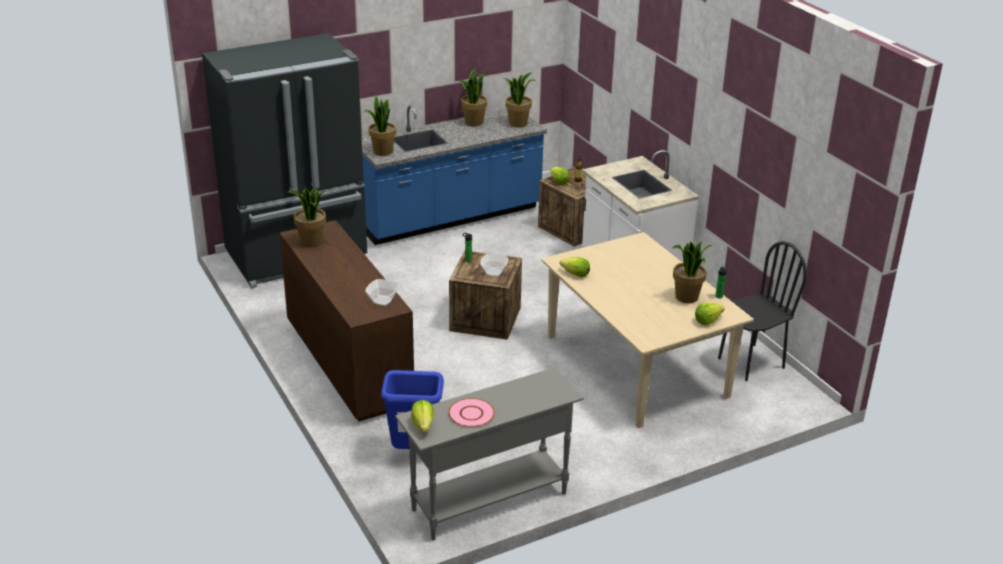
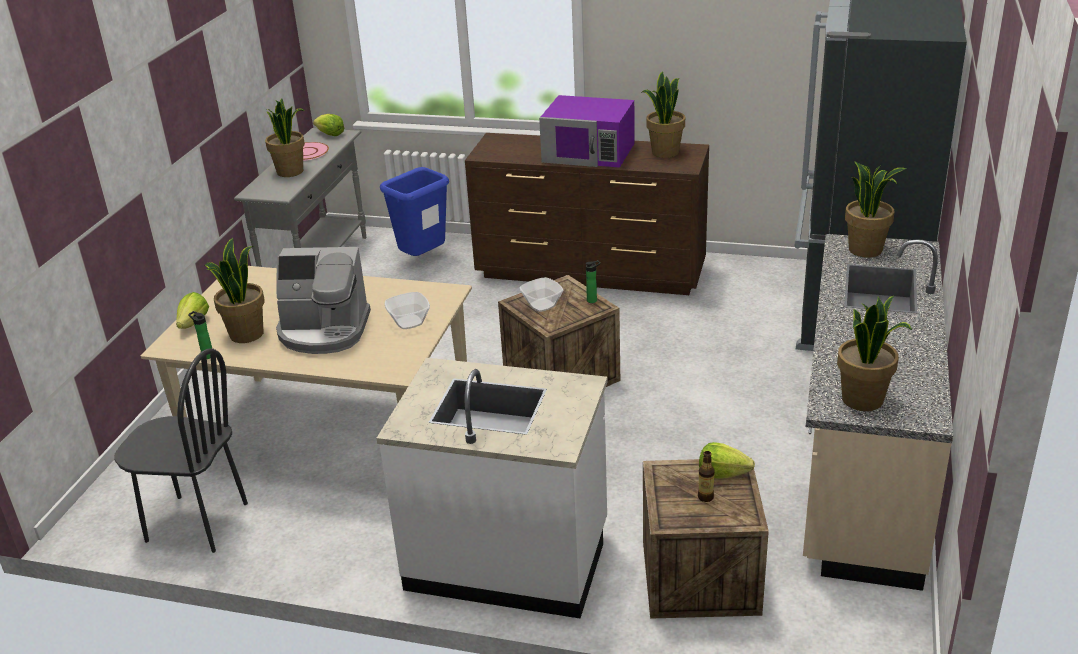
camera: 135 degrees right, 0 degrees up
(342, 268) = (589, 152): none -> purple microwave
(382, 301) = (503, 153): bowl -> bowl (409, 322)
(450, 218) = (861, 465): blue counter -> beige counter
(473, 122) = (911, 358): potted plant -> potted plant (291, 172)
(575, 274) = (406, 289): lettuce -> none
(646, 276) = (324, 331): none -> coffee machine
(750, 362) = (196, 523): black chair -> black chair turned 90 degrees counterclockwise

